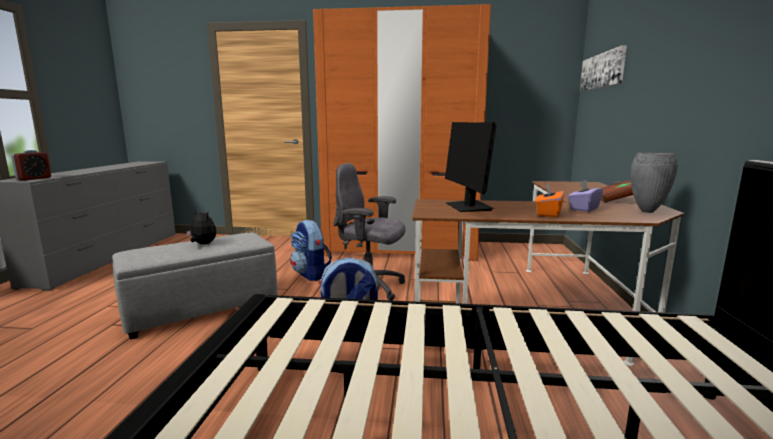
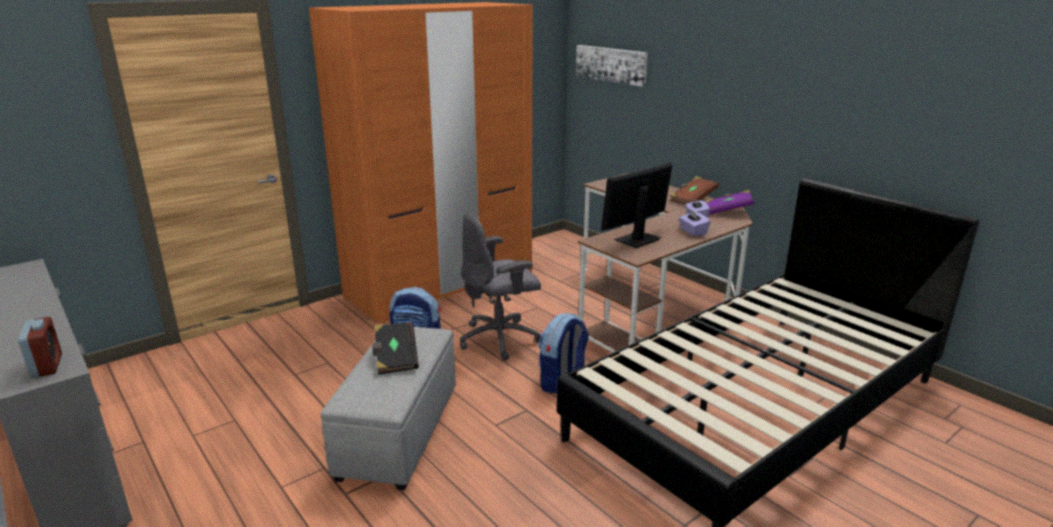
camera: 45 degrees left, 10 degrees up
(202, 244) = (395, 358): plush toy -> black book
(468, 207) = (637, 240): monitor -> monitor turned 105 degrees clockwise
(548, 214) = (692, 232): orange tissue box -> purple tissue box
(647, 212) = (728, 211): grey vase -> purple book

